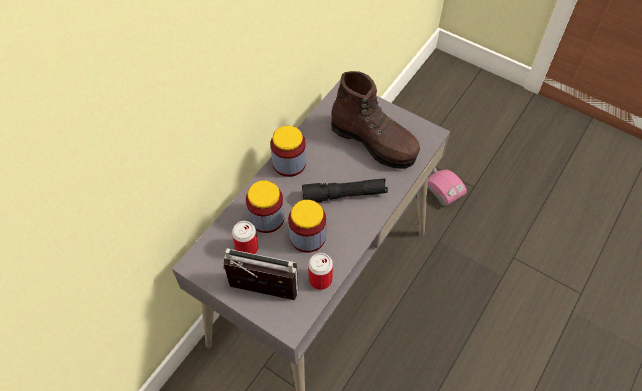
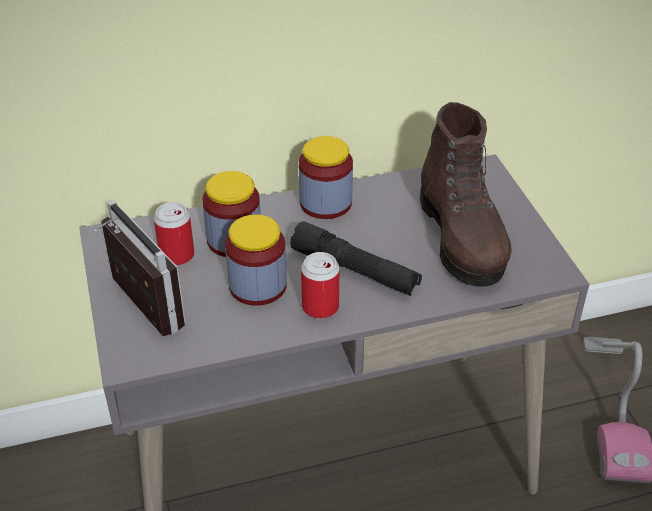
camera: 40 degrees right, 15 degrees down
(320, 279) = (219, 337): can -> can (320, 307)

